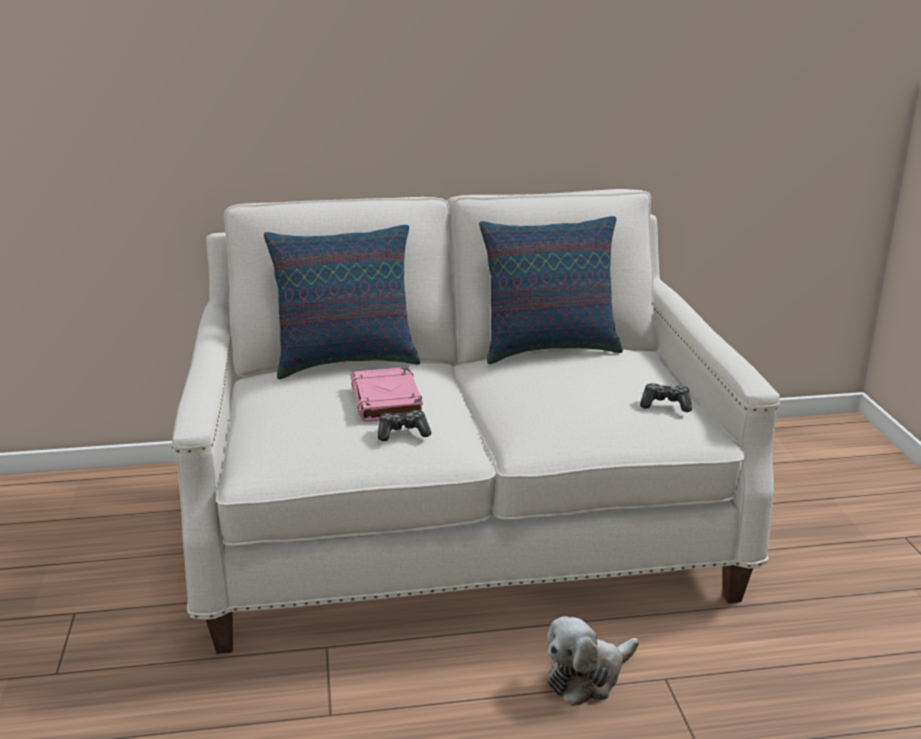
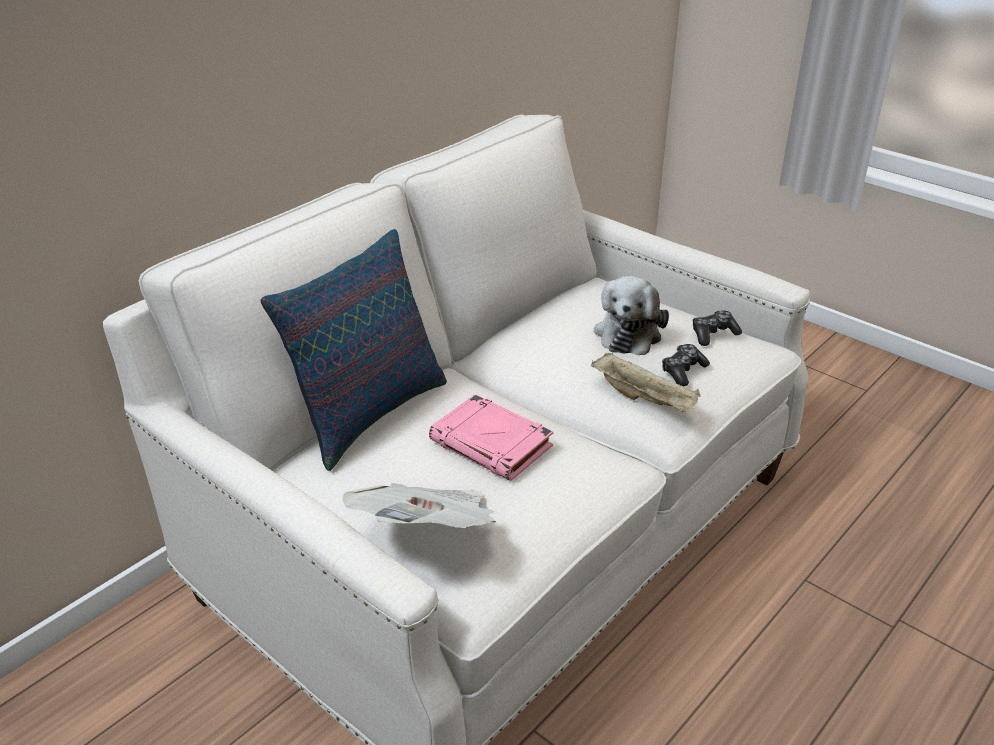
camera: 40 degrees left, 10 degrees up
(273, 425) = (428, 534): none -> newspaper
(403, 433) = (561, 474): game controller -> game controller (683, 371)
(536, 419) = (645, 399): none -> beige tray
(550, 350) = (535, 314): blue pillow -> none
(588, 676) = (757, 614): plush toy -> plush toy (629, 333)

